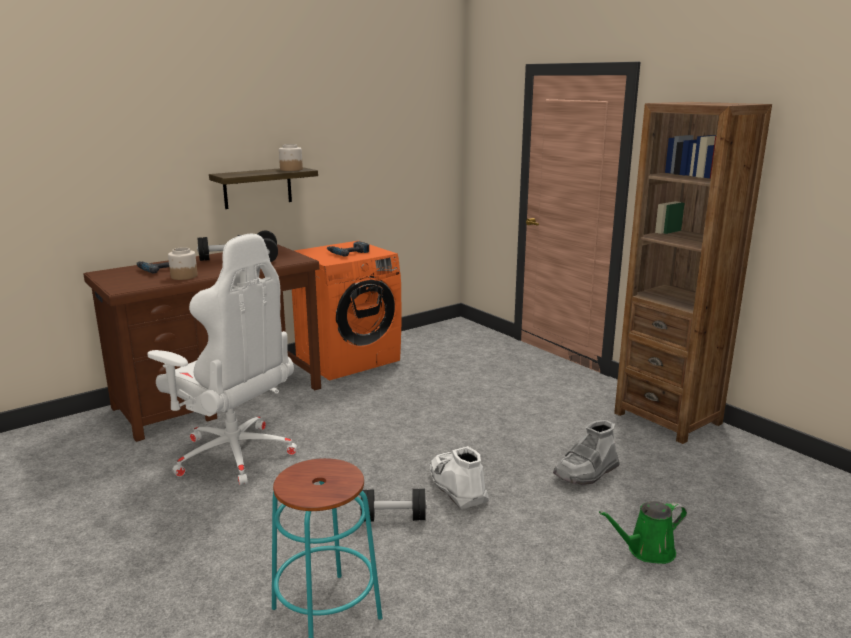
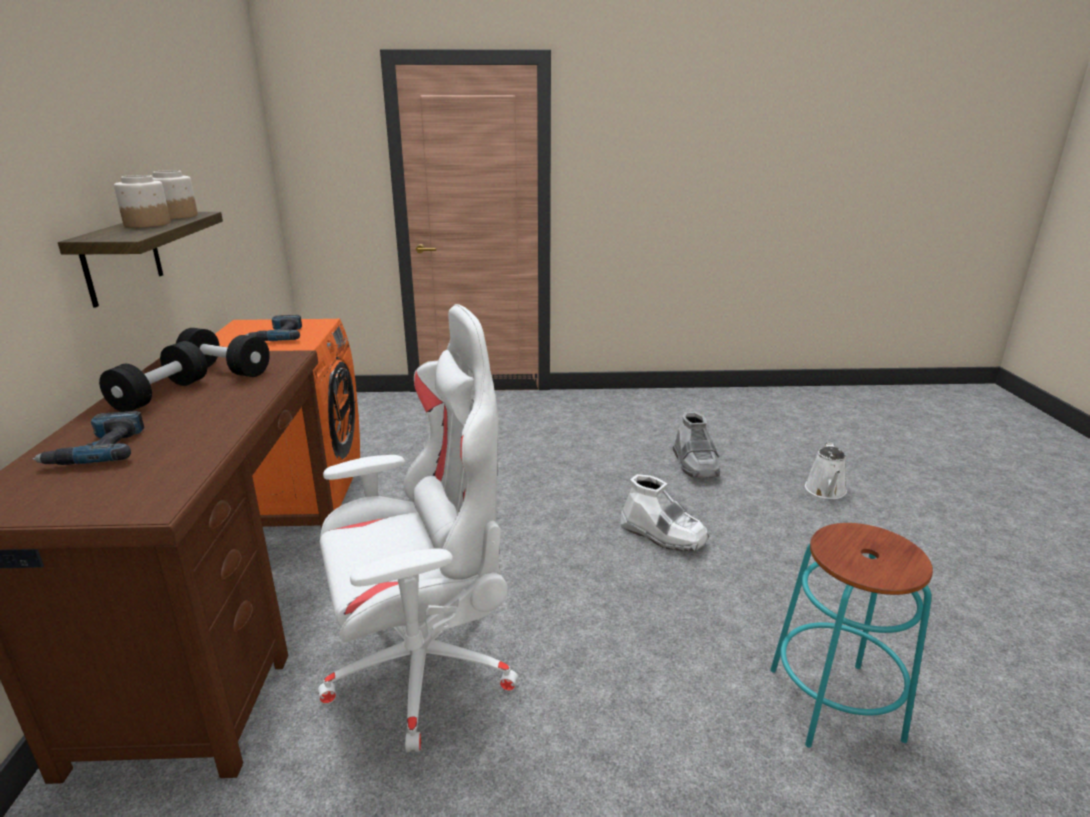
camera: 55 degrees left, 5 degrees up
(183, 276) = (195, 440): jar -> jar (147, 224)
(393, 518) = (687, 593): black dumbbell -> none
(457, 487) = (663, 535): white boot -> white boot turned 150 degrees counterclockwise
(647, 551) = (825, 491): green watering can -> white watering can
(667, 418) = (646, 401): brown bookcase -> none

